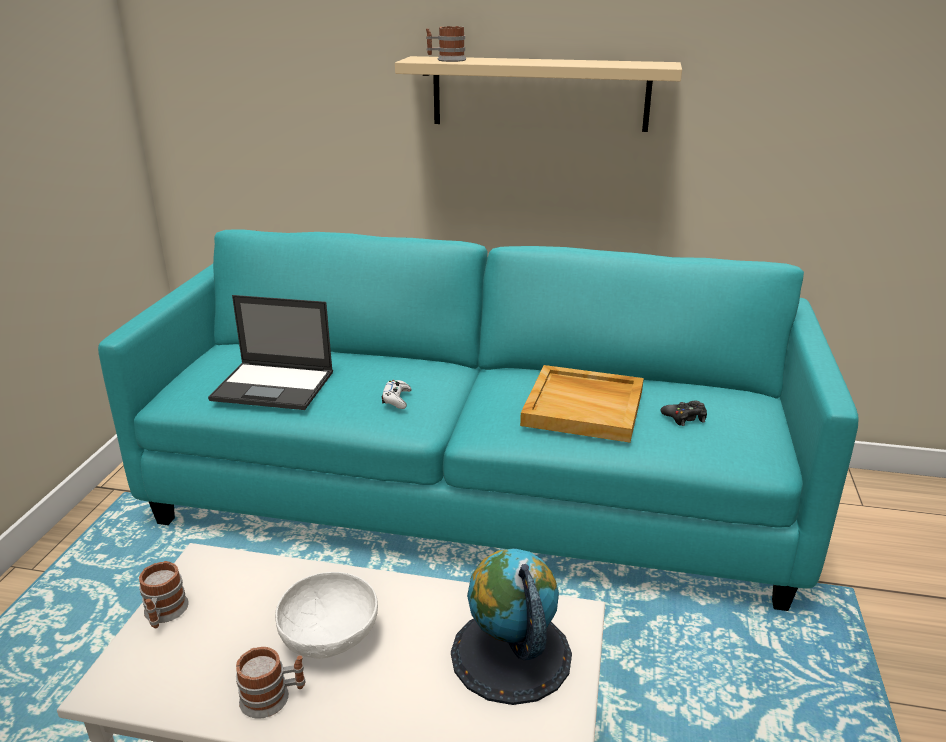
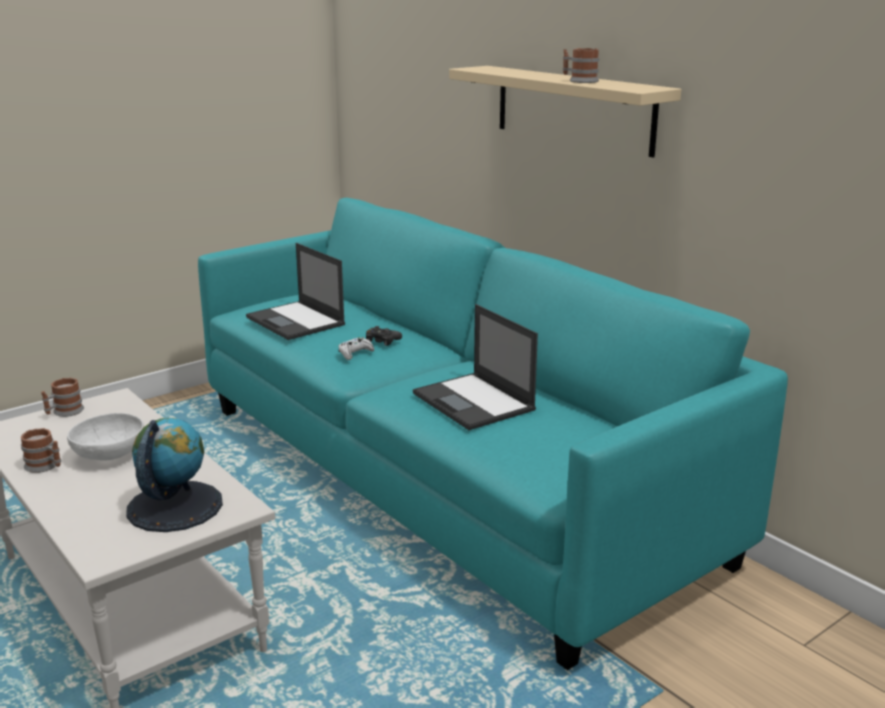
camera: 40 degrees right, 5 degrees down
(446, 60) = (491, 70): mug -> mug (579, 81)
(584, 407) = (474, 402): beige tray -> laptop
(685, 417) = (539, 436): black game controller -> black game controller (382, 341)

